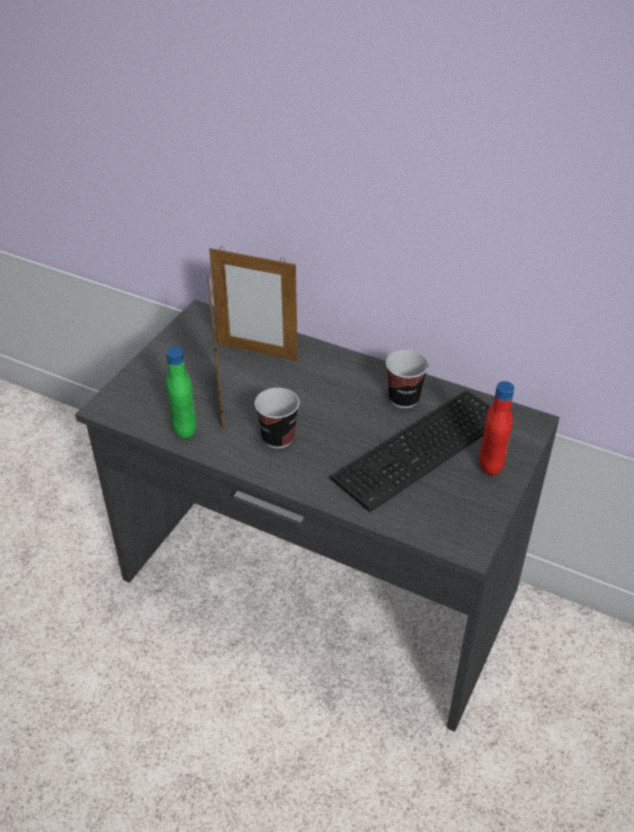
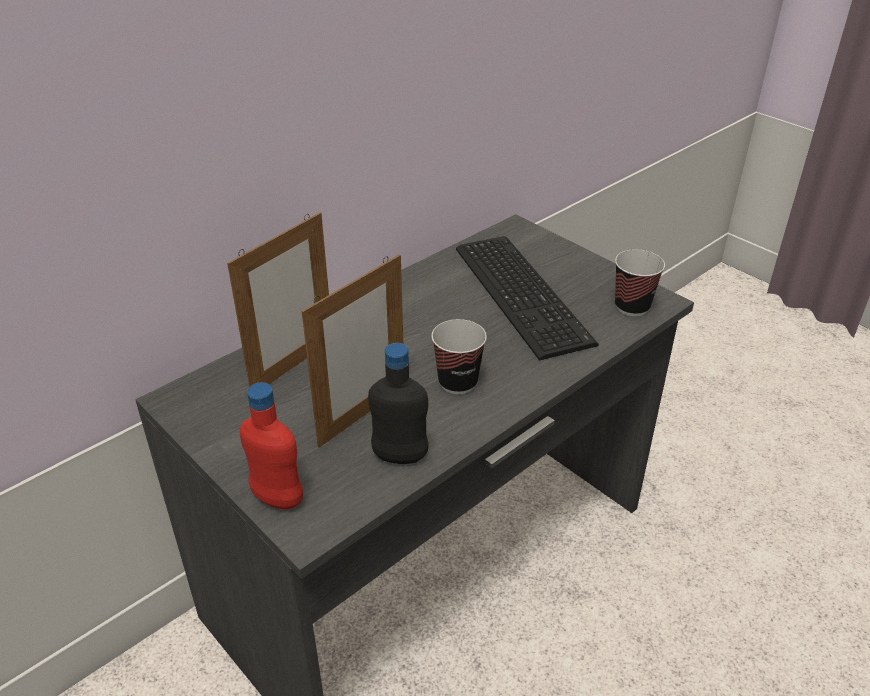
camera: 70 degrees left, 5 degrees down
(184, 429) = (400, 457): green bottle -> black bottle
(220, 399) = (362, 415): picture frame -> picture frame turned 120 degrees clockwise
(404, 398) = (443, 285): cup -> cup (632, 307)
(490, 464) = (561, 262): red bottle -> red bottle (277, 499)

